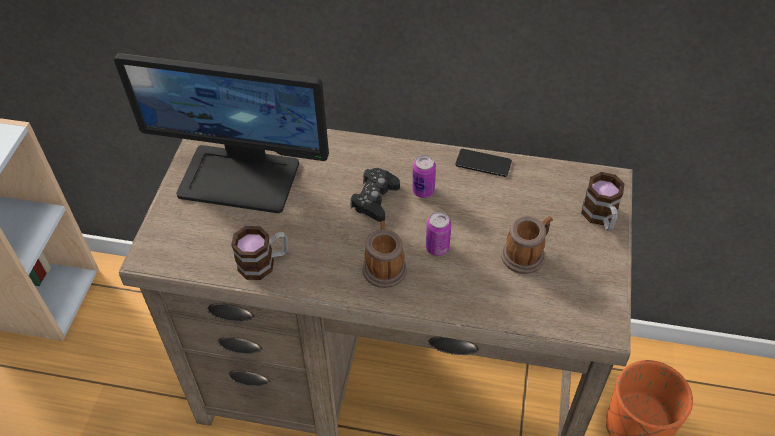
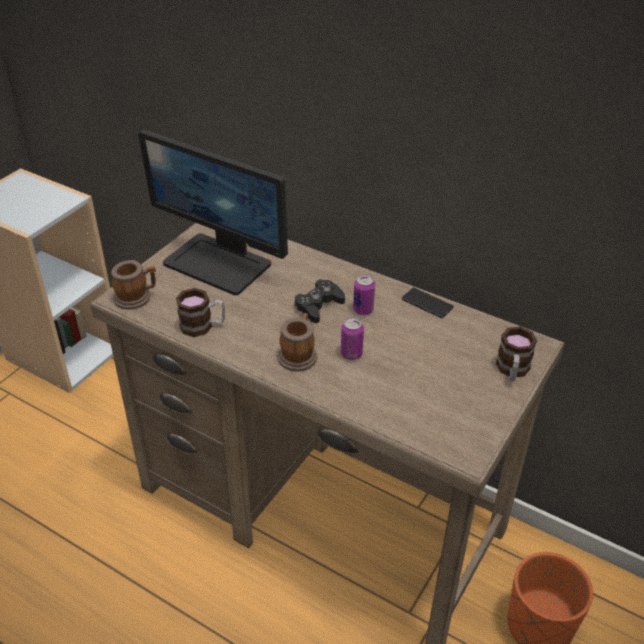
camera: 20 degrees right, 10 degrees down
(526, 254) = (427, 379): mug -> mug (136, 297)

